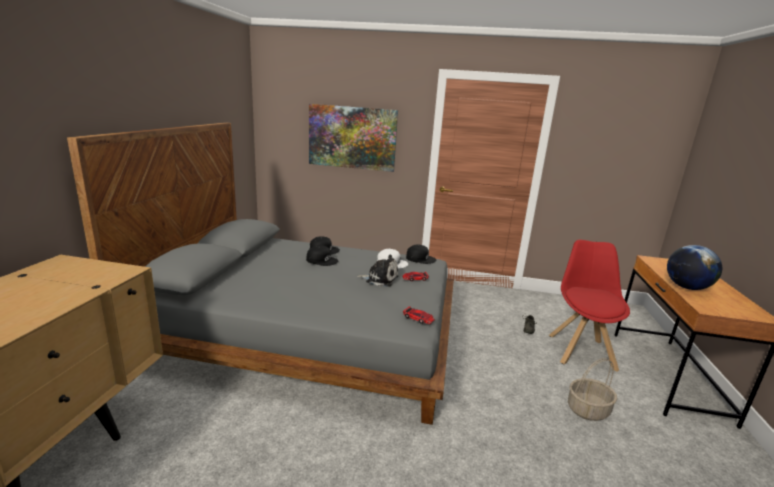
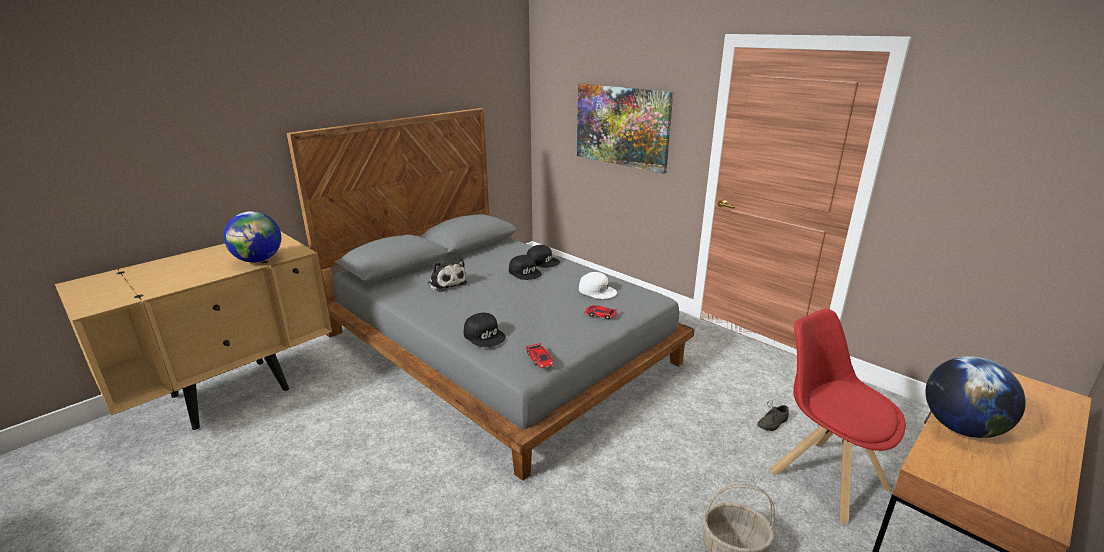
camera: 35 degrees right, 5 degrees up
(86, 286) = (259, 260): none -> globe
(380, 279) = (560, 306): plush toy -> plush toy (446, 283)
(420, 258) = (641, 292): black cap -> black cap (485, 335)
(580, 350) = (824, 476): red chair -> red chair turned 75 degrees counterclockwise

